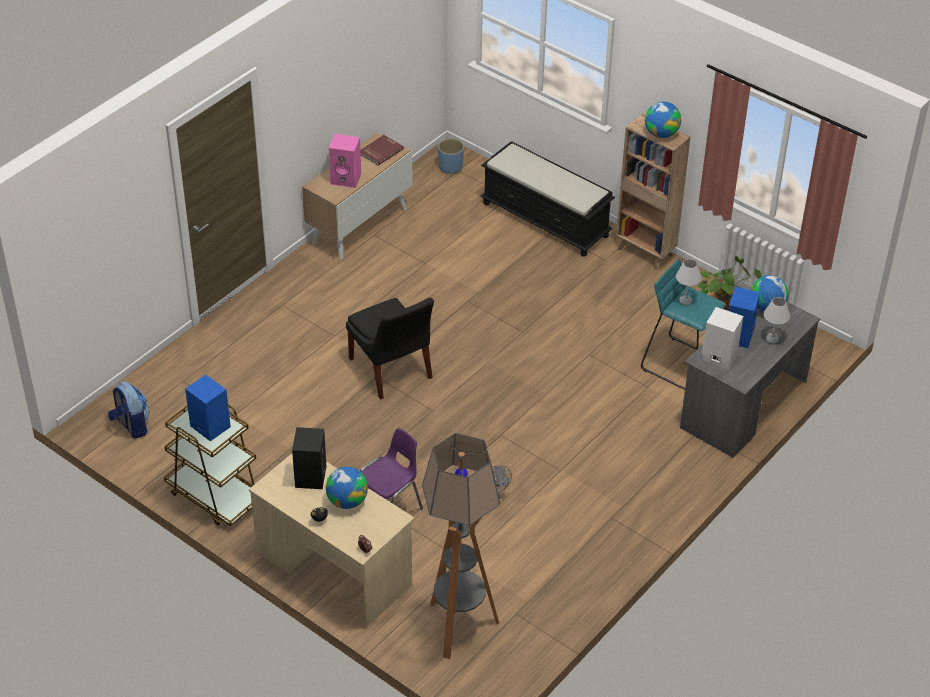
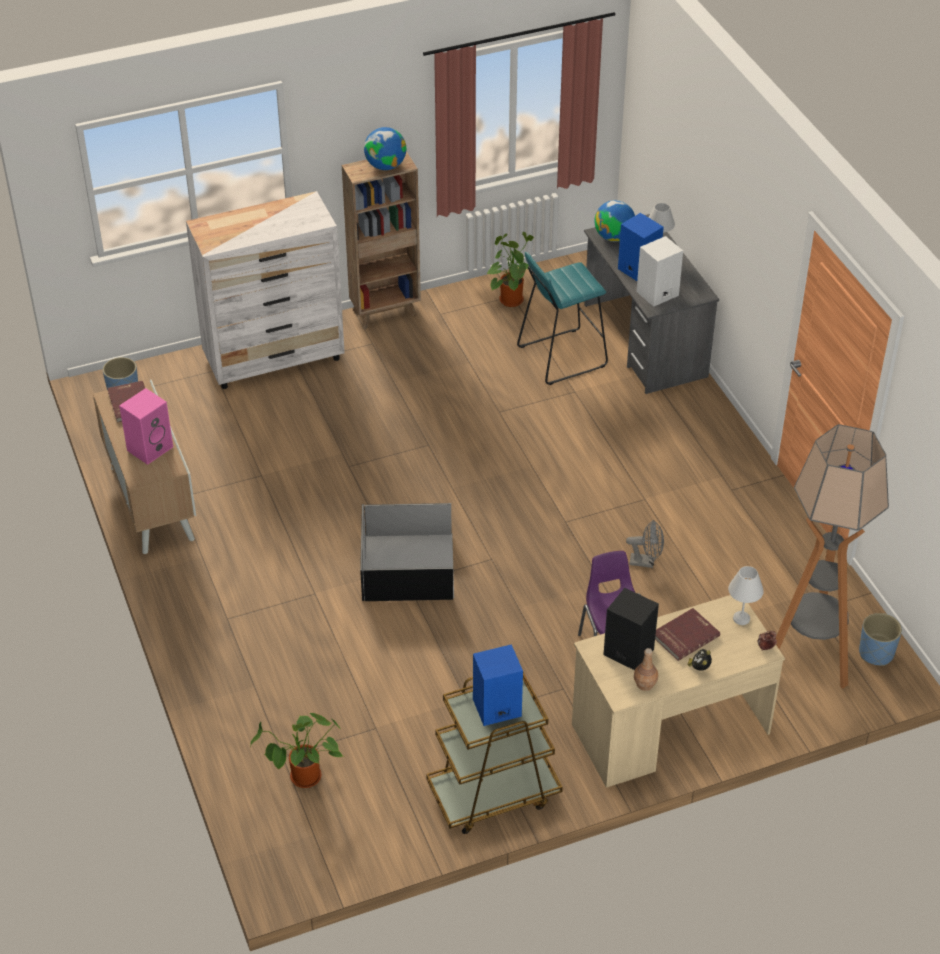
camera: 60 degrees left, 0 degrees up
(131, 426) = (322, 834): backpack -> none
(170, 399) = (303, 780): none -> potted plant
(285, 496) = (645, 684): none -> brown bottle
(347, 501) = (684, 635): globe -> red book
(391, 371) = (408, 568): black chair -> black storage box
(495, 667) = (876, 653): none -> blue planter
(546, 219) = (275, 358): black bench -> white dresser
(685, 300) = (559, 283): white table lamp -> white table lamp (741, 618)

